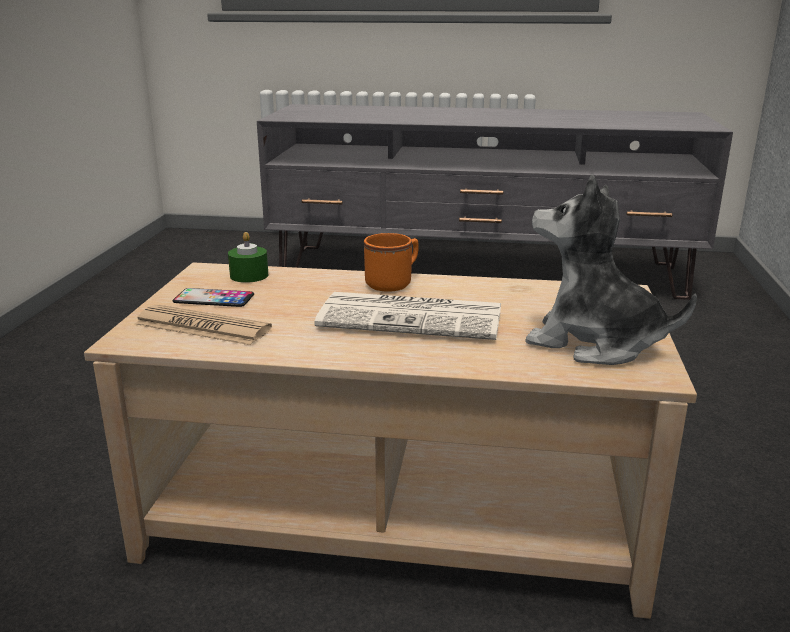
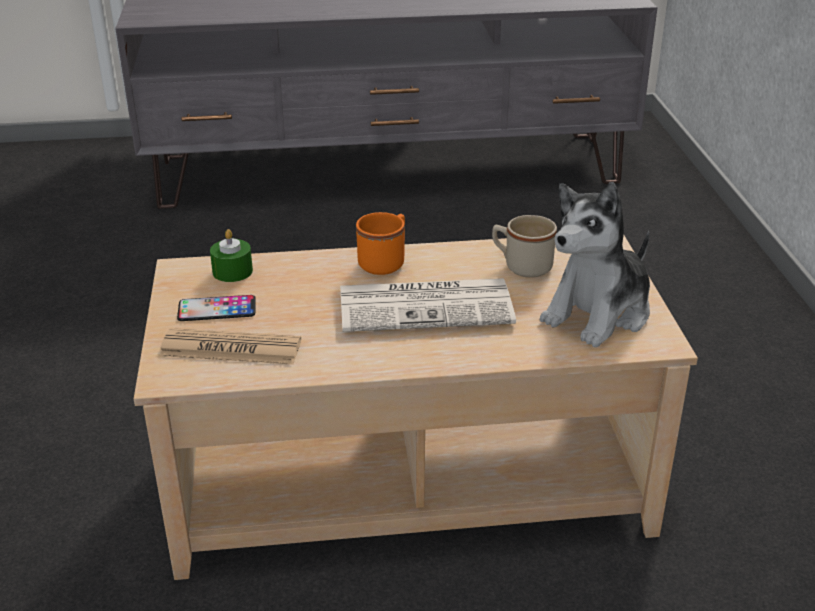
camera: 15 degrees left, 10 degrees up
(527, 299) = (521, 266): none -> beige mug
(593, 343) = (599, 313): plush toy -> plush toy turned 60 degrees counterclockwise

